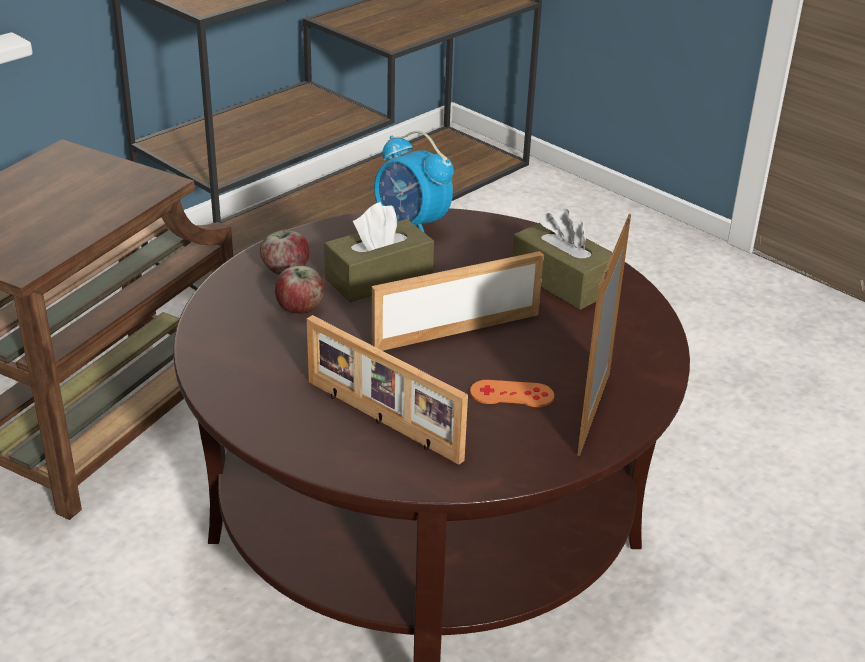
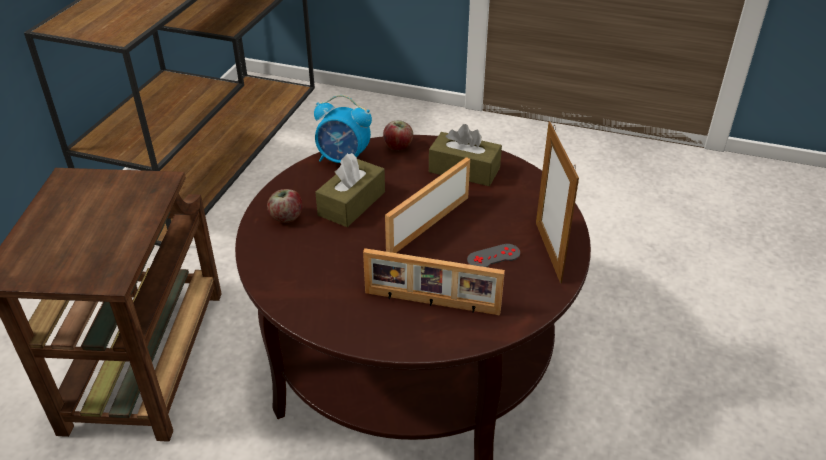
camera: 25 degrees left, 5 degrees up
(300, 308) = (318, 242): apple -> apple (398, 147)
(512, 394) = (493, 256): orange game controller -> grey game controller

